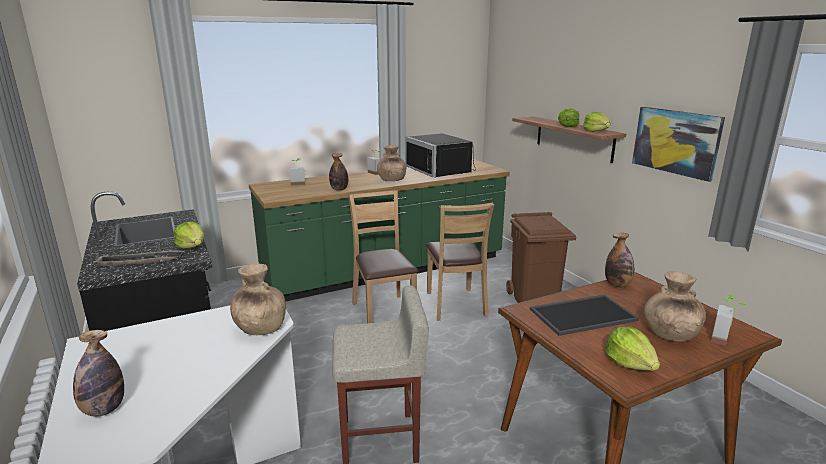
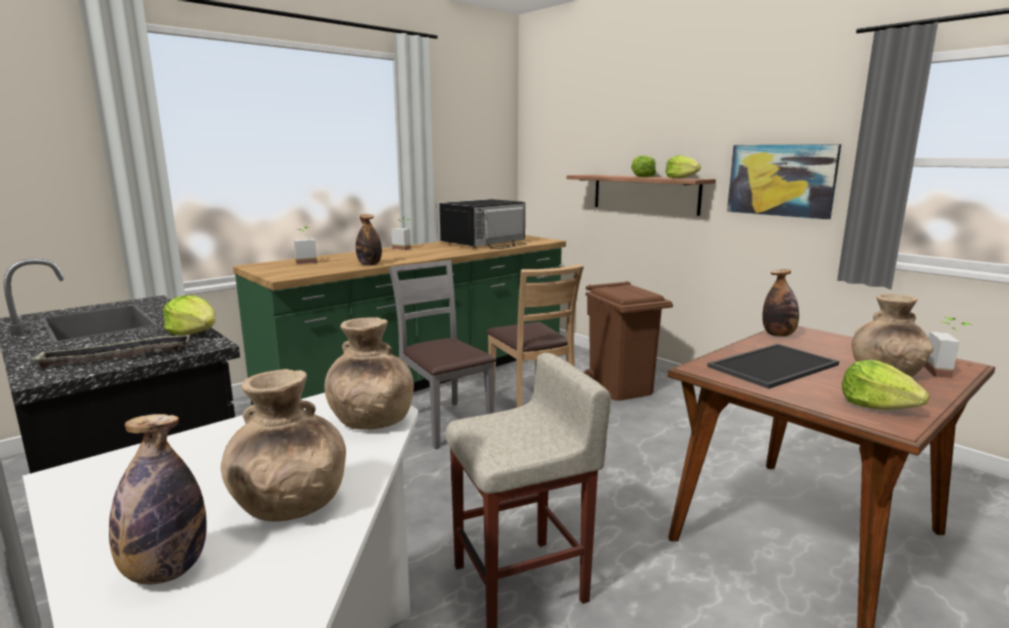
camera: 15 degrees left, 5 degrees down
(383, 312) = (444, 423): brown chair -> grey chair
(391, 180) = (431, 253): brown vase -> brown vase (289, 504)
(442, 170) = (485, 243): black microwave -> black microwave turned 90 degrees clockwise

